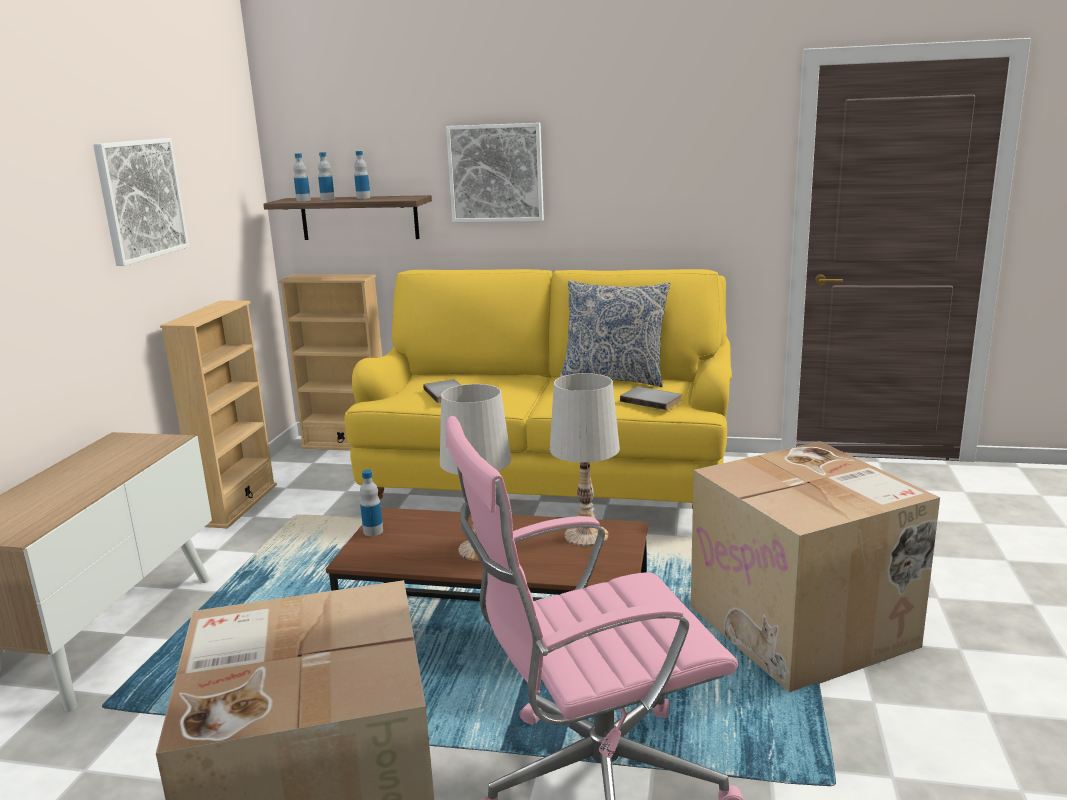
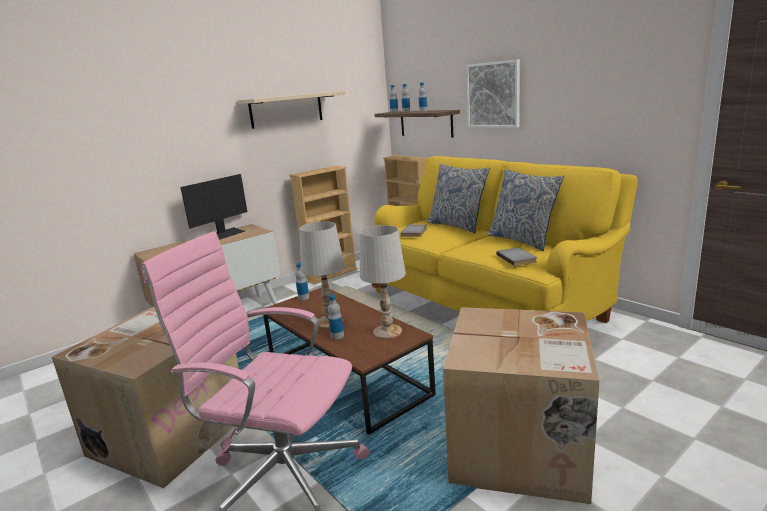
camera: 40 degrees right, 0 degrees up
(91, 459) = (225, 234): none -> monitor
(141, 199) = (286, 110): picture -> beige shelf
(490, 375) = (457, 225): none -> pillow
(527, 562) = (337, 336): none -> bottle

